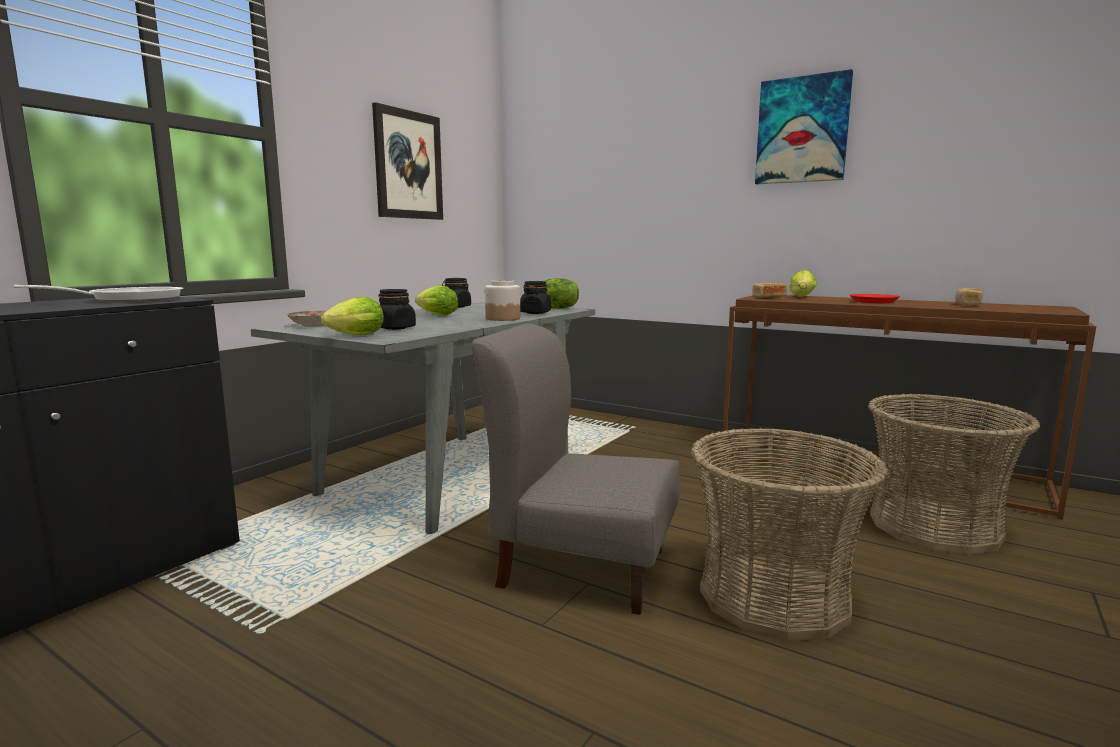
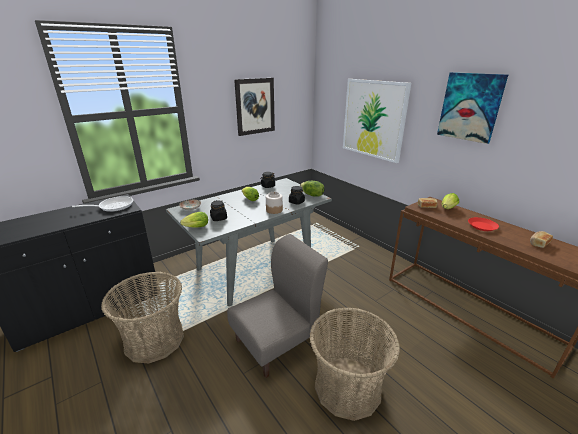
camera: 20 degrees right, 15 degrees up
(582, 566) = (277, 343): grey chair -> grey chair turned 105 degrees clockwise
(631, 186) = (373, 119): none -> picture
(934, 526) = (467, 362): basket -> basket (154, 339)

